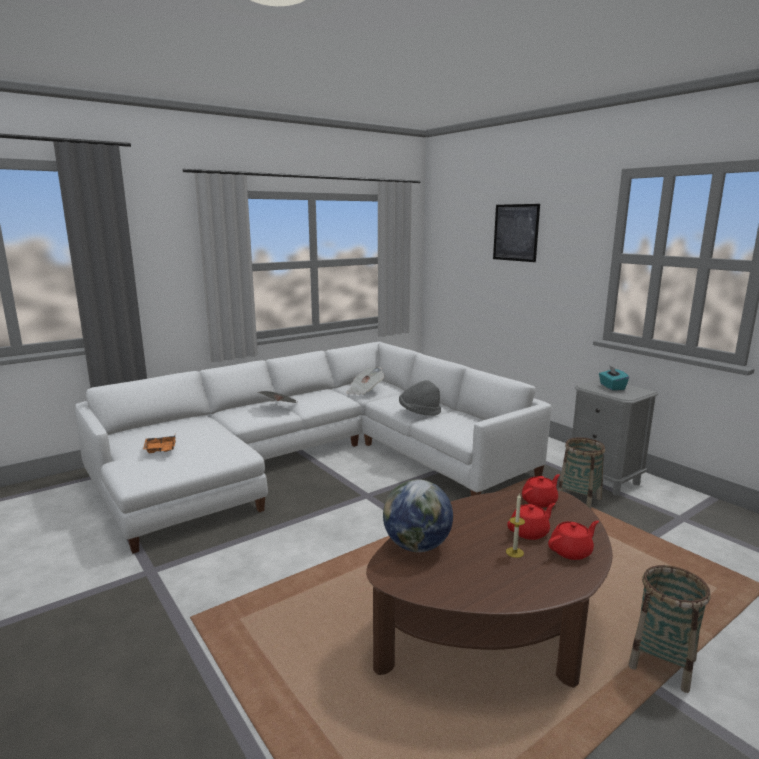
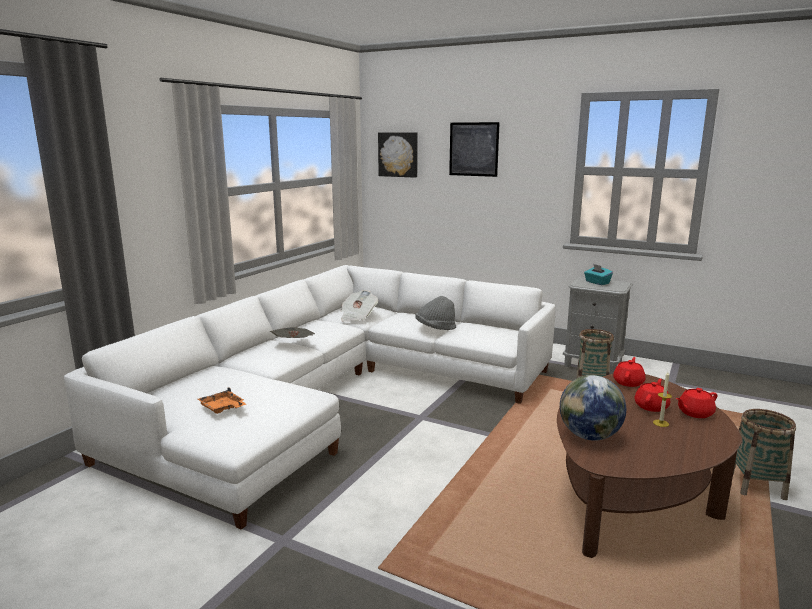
camera: 25 degrees left, 0 degrees up
(452, 237) = (398, 154): none -> picture
(571, 551) = (694, 413): red teapot -> red teapot turned 150 degrees counterclockwise

